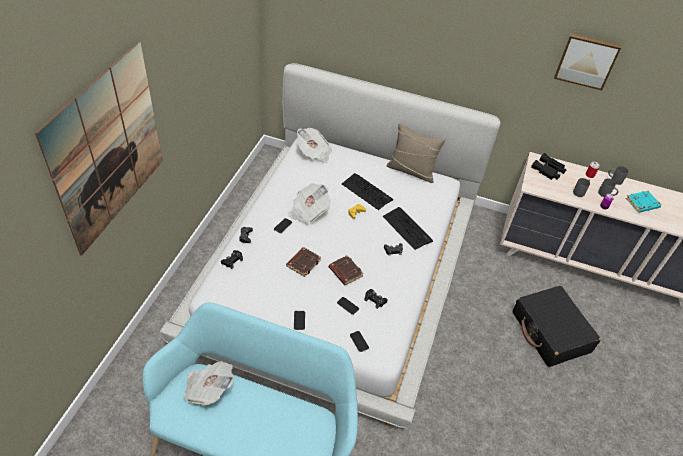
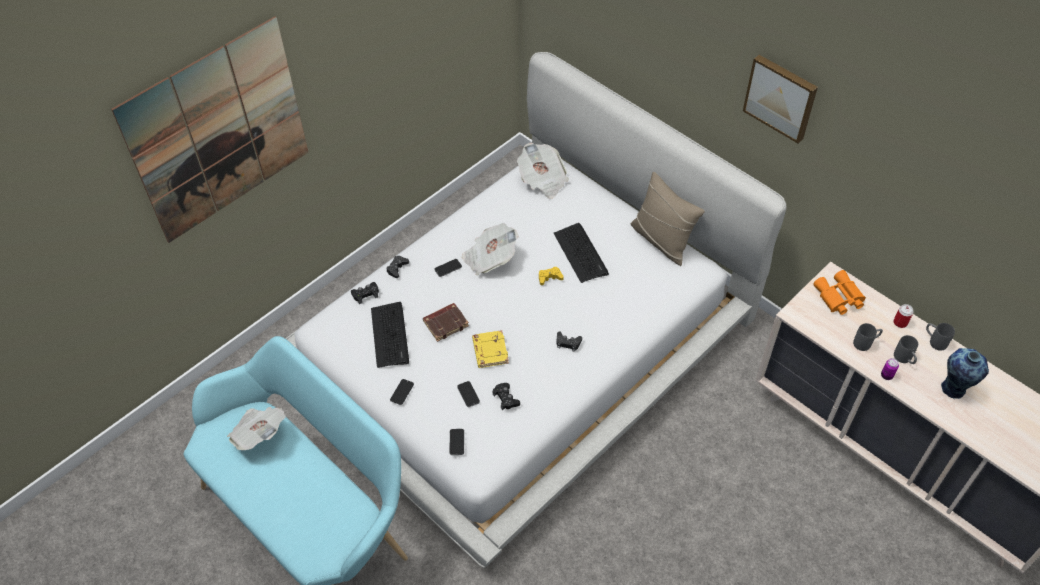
camera: 30 degrees right, 5 degrees up
(345, 272) = (489, 351): brown book -> yellow book
(407, 228) = (604, 319): keyboard -> keyboard (390, 335)
(548, 170) = (838, 298): black binoculars -> orange binoculars
(550, 332) = (763, 526): black suitcase -> none
(586, 60) = (904, 155): picture -> picture (781, 97)
(642, 204) = (953, 389): turquoise book -> vase

